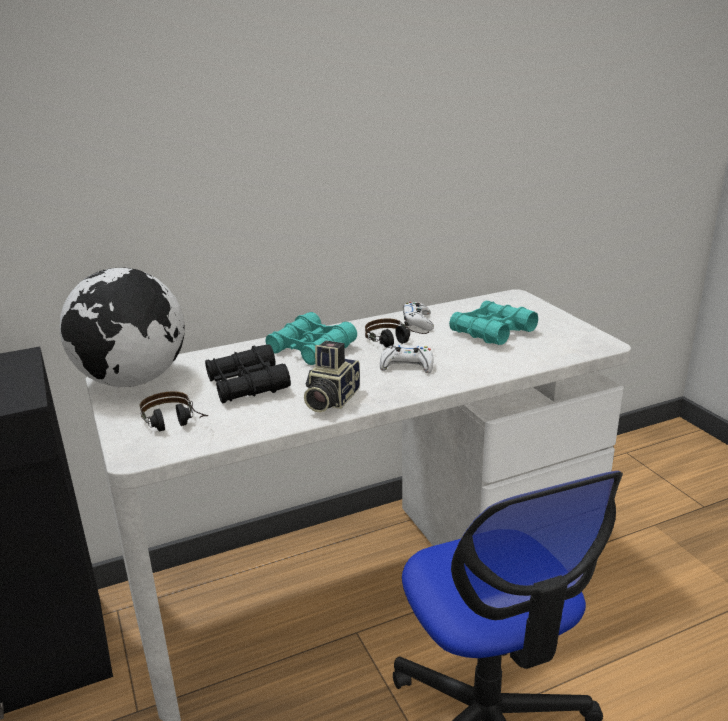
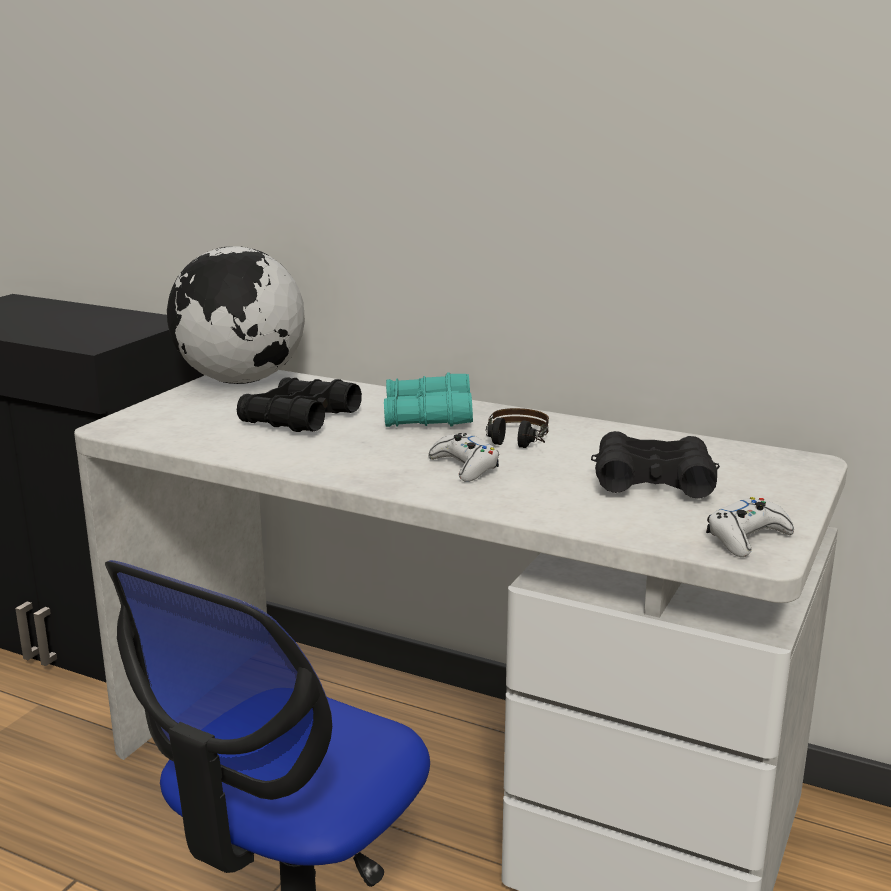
camera: 50 degrees right, 5 degrees down
(175, 425) = (180, 421): headphones -> none
(330, 399) = (322, 458): camera -> none
(417, 322) = (597, 437): white game controller -> white game controller (747, 538)
(492, 332) = (653, 480): turquoise binoculars -> black binoculars

